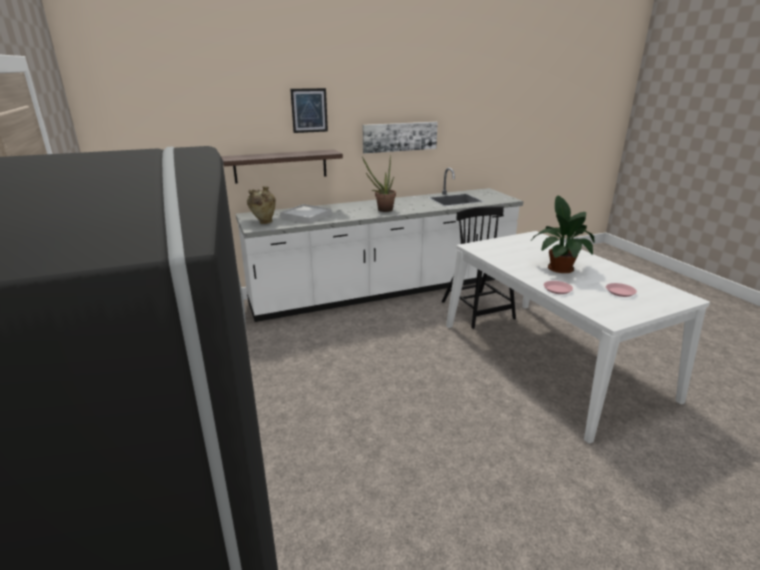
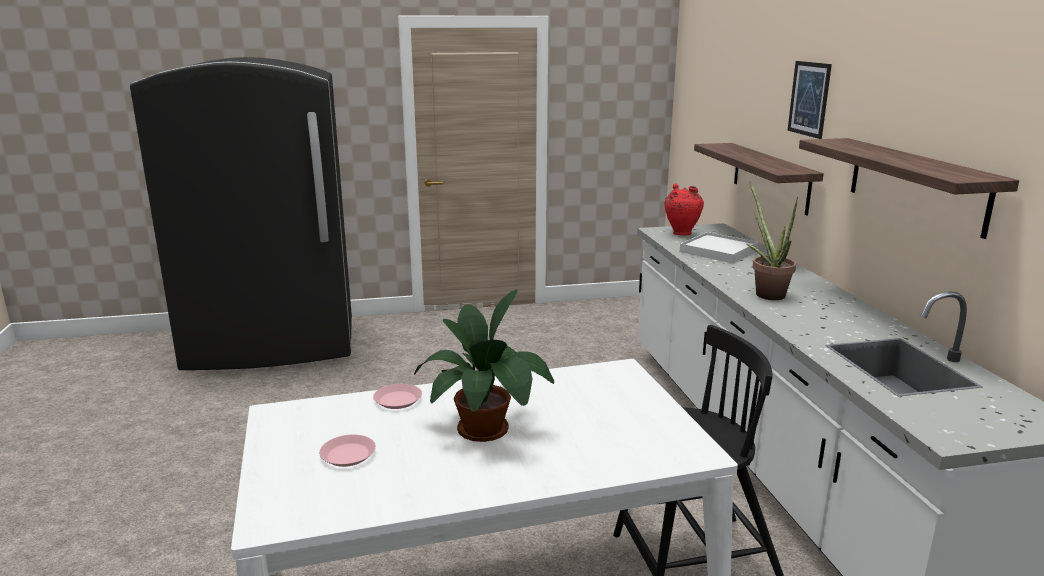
camera: 100 degrees right, 5 degrees down
(263, 222) = (681, 233): beige vase -> red vase
(399, 137) = (916, 184): picture -> shelf

